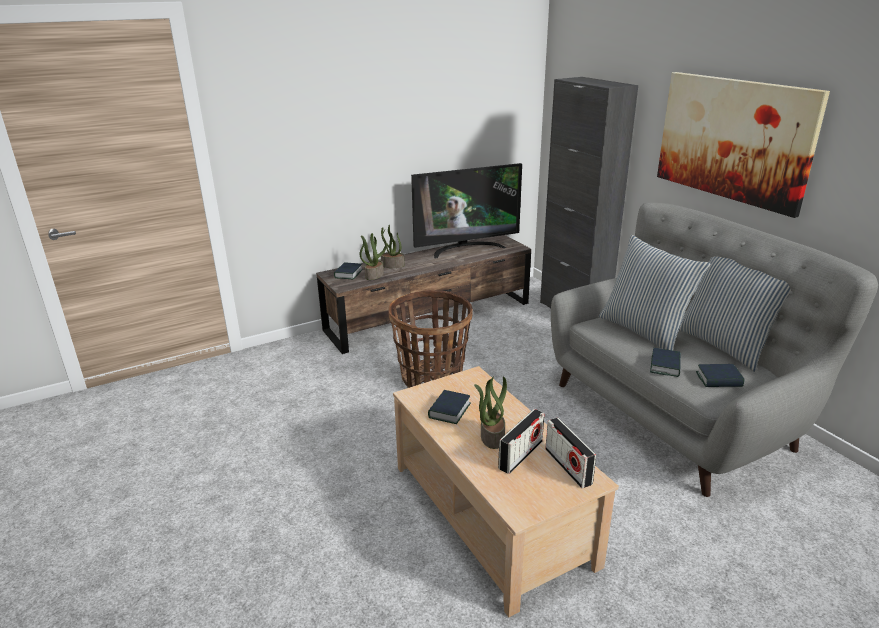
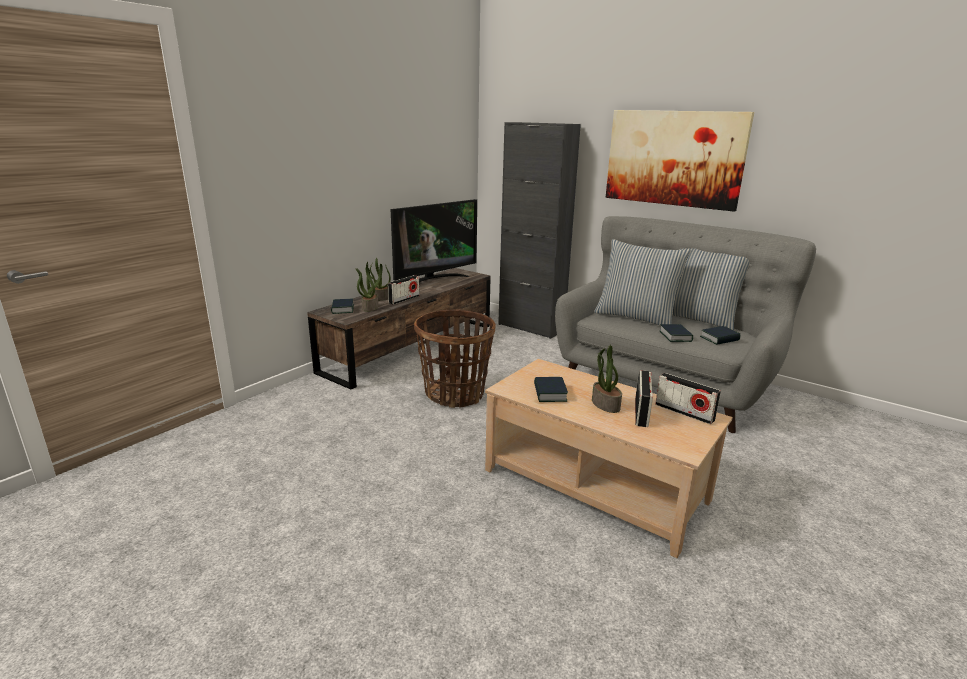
camera: 25 degrees left, 5 degrees down
(414, 269) = (404, 299): none -> radio

